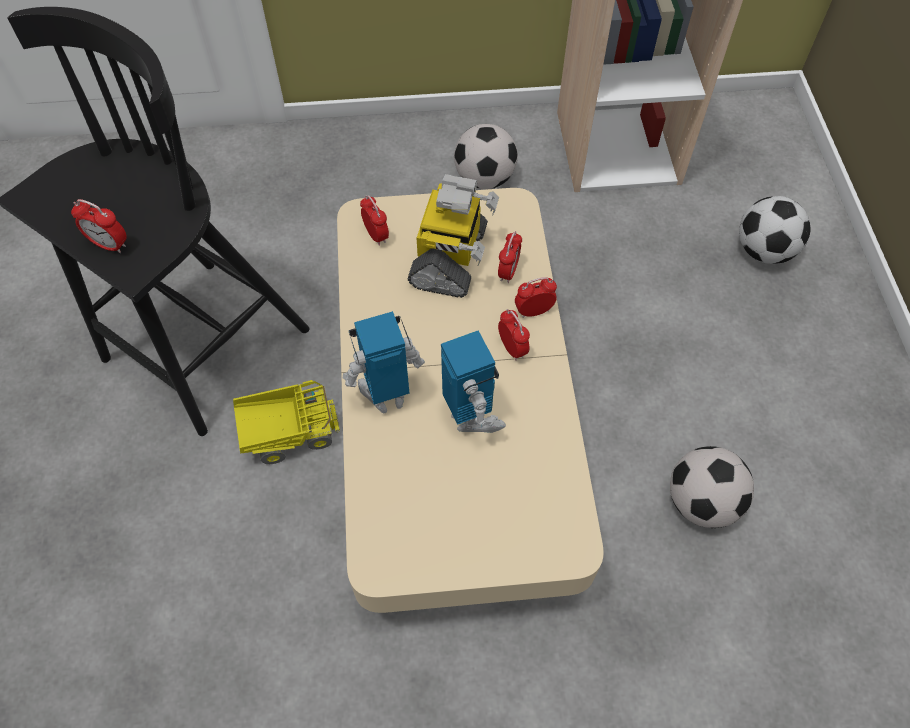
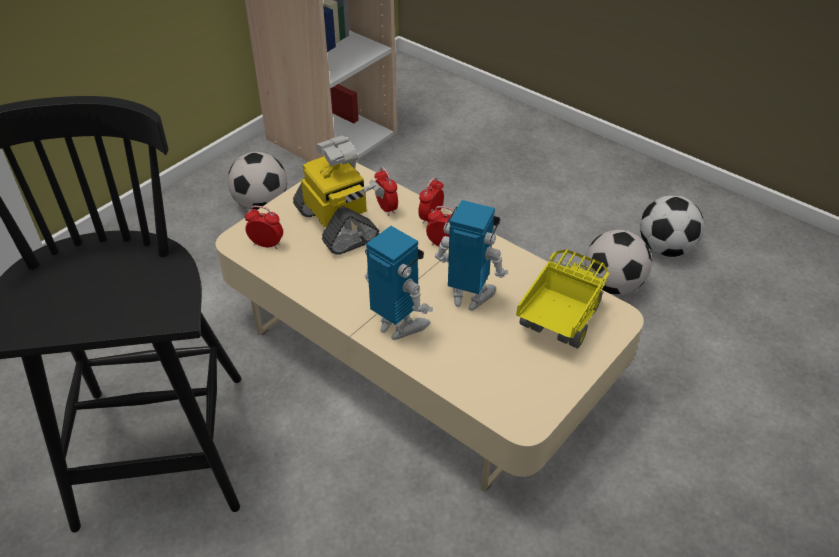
camera: 45 degrees left, 15 degrees down
(110, 245) = (128, 314): alarm clock -> none
(288, 433) = (308, 452): toy truck -> toy truck (558, 321)
(386, 394) = (398, 325): toy robot -> toy robot turned 105 degrees clockwise
(764, 251) = (486, 139): football -> football (665, 249)

